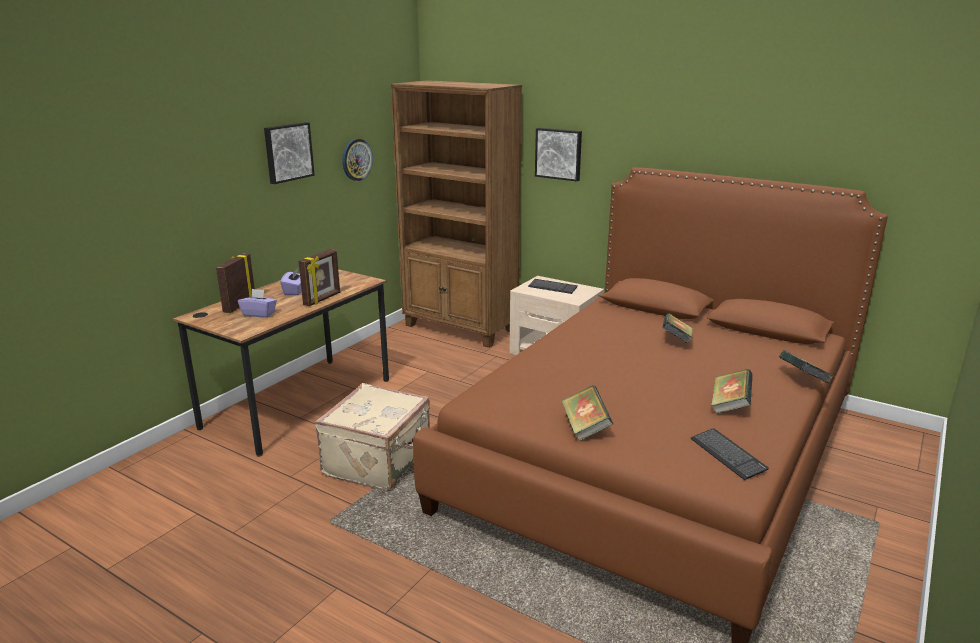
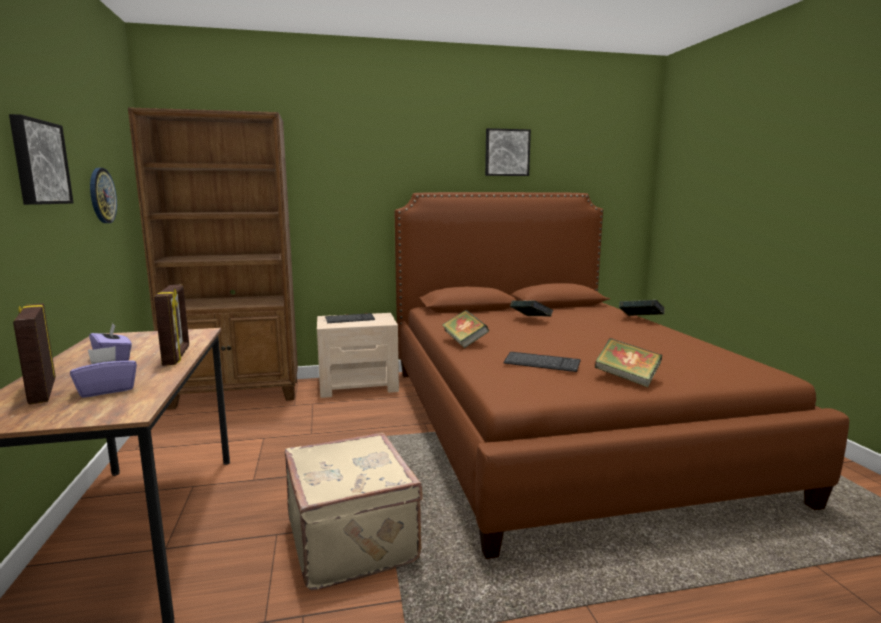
camera: 45 degrees left, 10 degrees down
(559, 154) = (330, 189): picture -> picture (506, 152)
(727, 455) = (724, 362): keyboard -> keyboard (541, 363)
(729, 405) = (650, 340): book -> book (464, 342)

